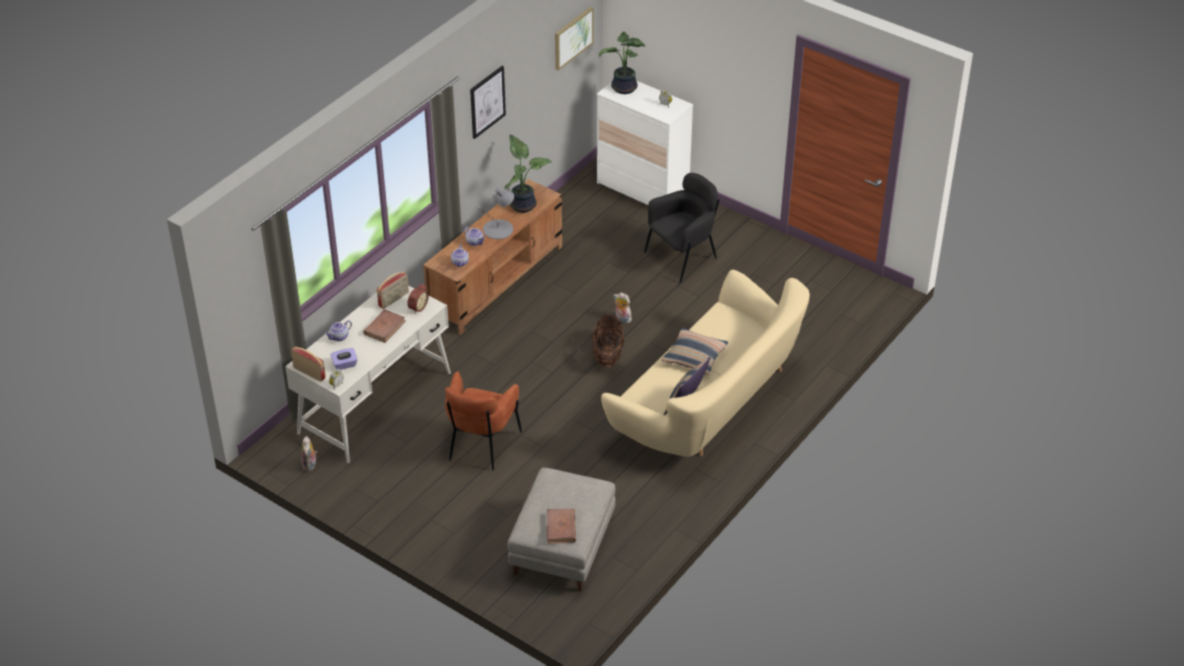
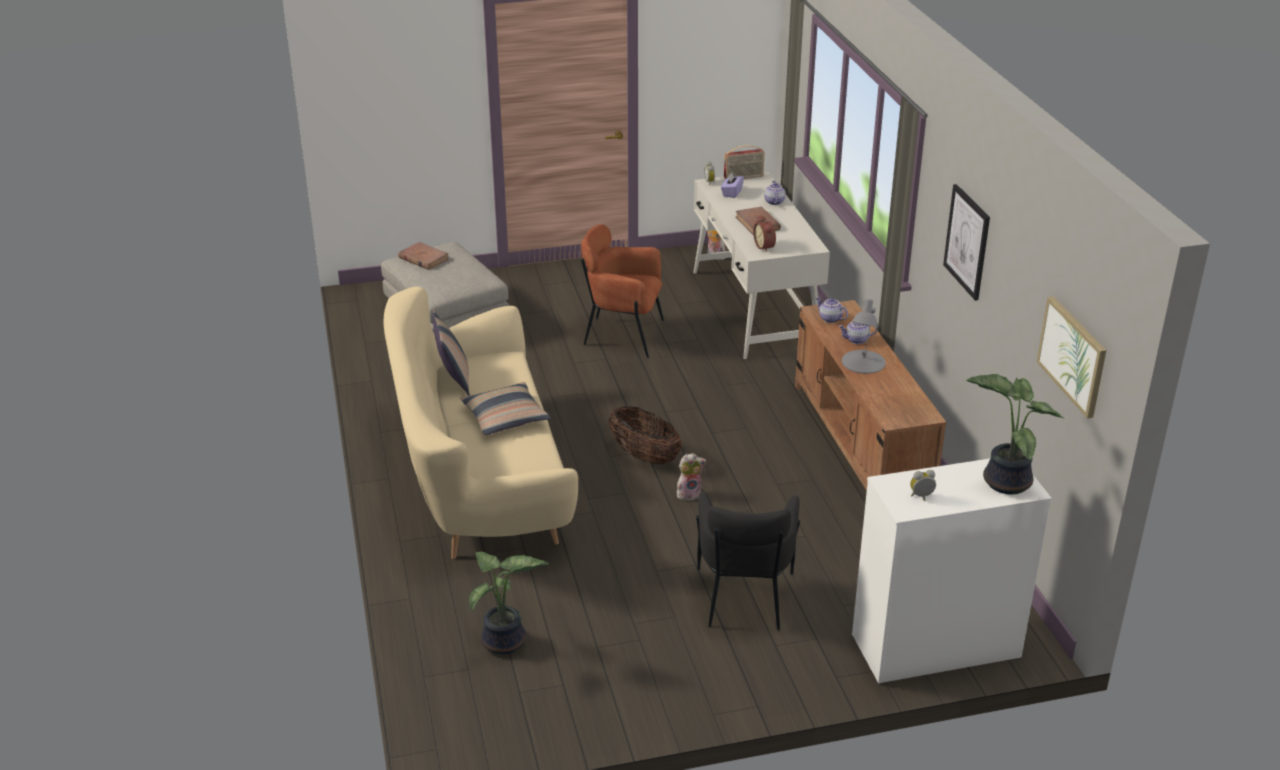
camera: 130 degrees right, 10 degrees down
(394, 299) = (794, 240): radio -> none
(481, 444) = (623, 335): brown armchair -> brown armchair turned 45 degrees counterclockwise
(523, 204) = (893, 396): potted plant -> potted plant (505, 643)

